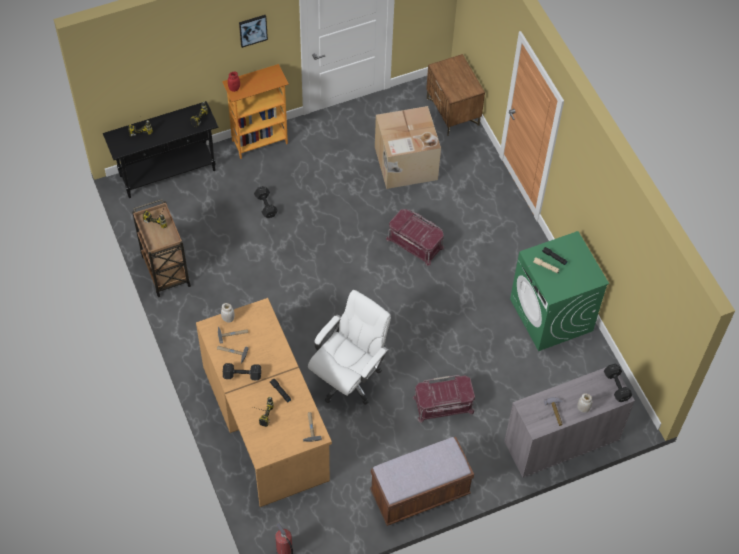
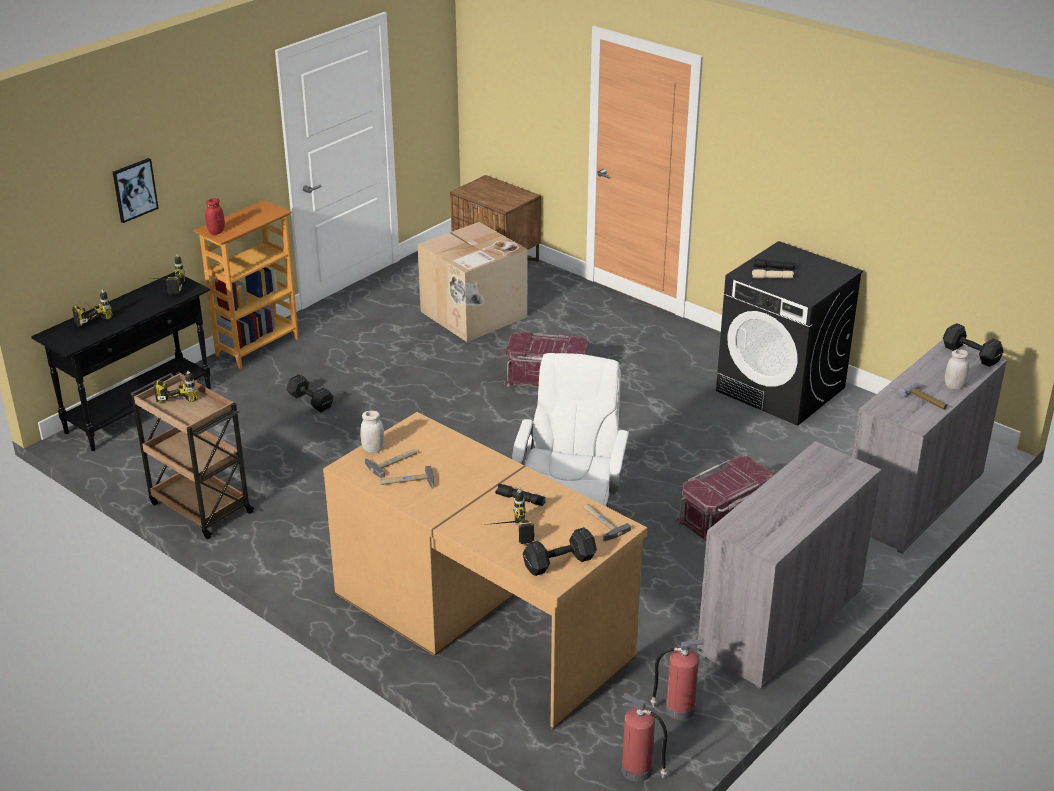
camera: 25 degrees left, 25 degrees down
(243, 375) = (446, 501): black dumbbell -> black dumbbell (561, 562)
(253, 30) = (224, 130): picture -> picture (134, 189)
(328, 524) = (678, 709): none -> fire extinguisher
(420, 493) = (780, 622): brown bench -> grey cabinet
(551, 315) = (781, 389): green washing machine -> black washing machine

